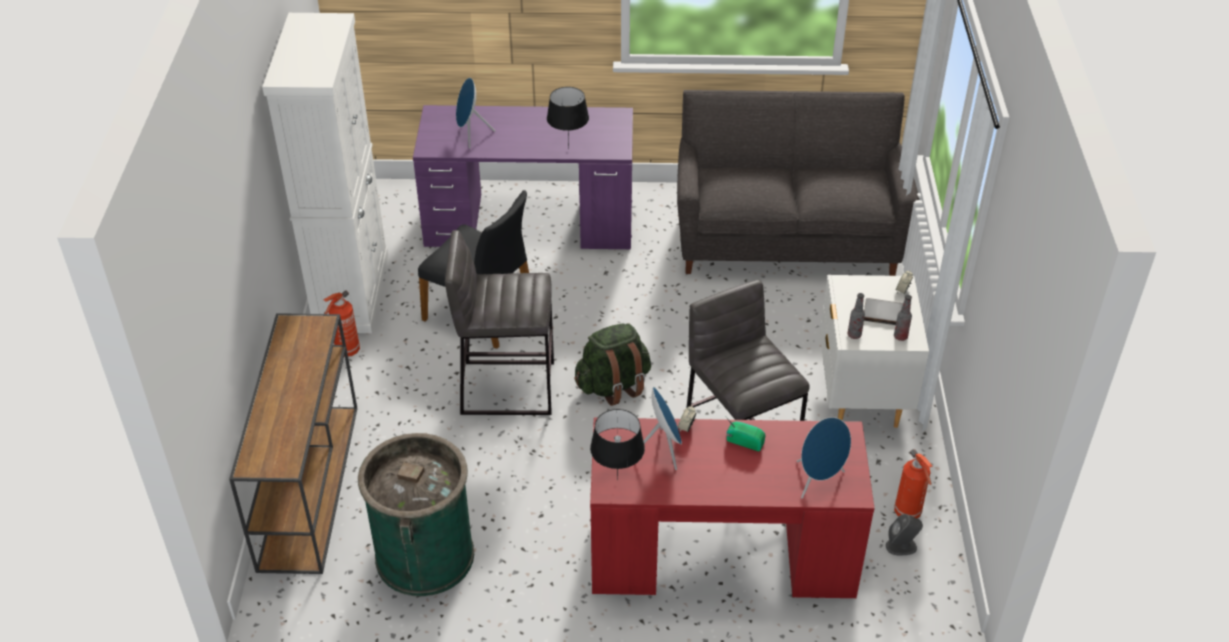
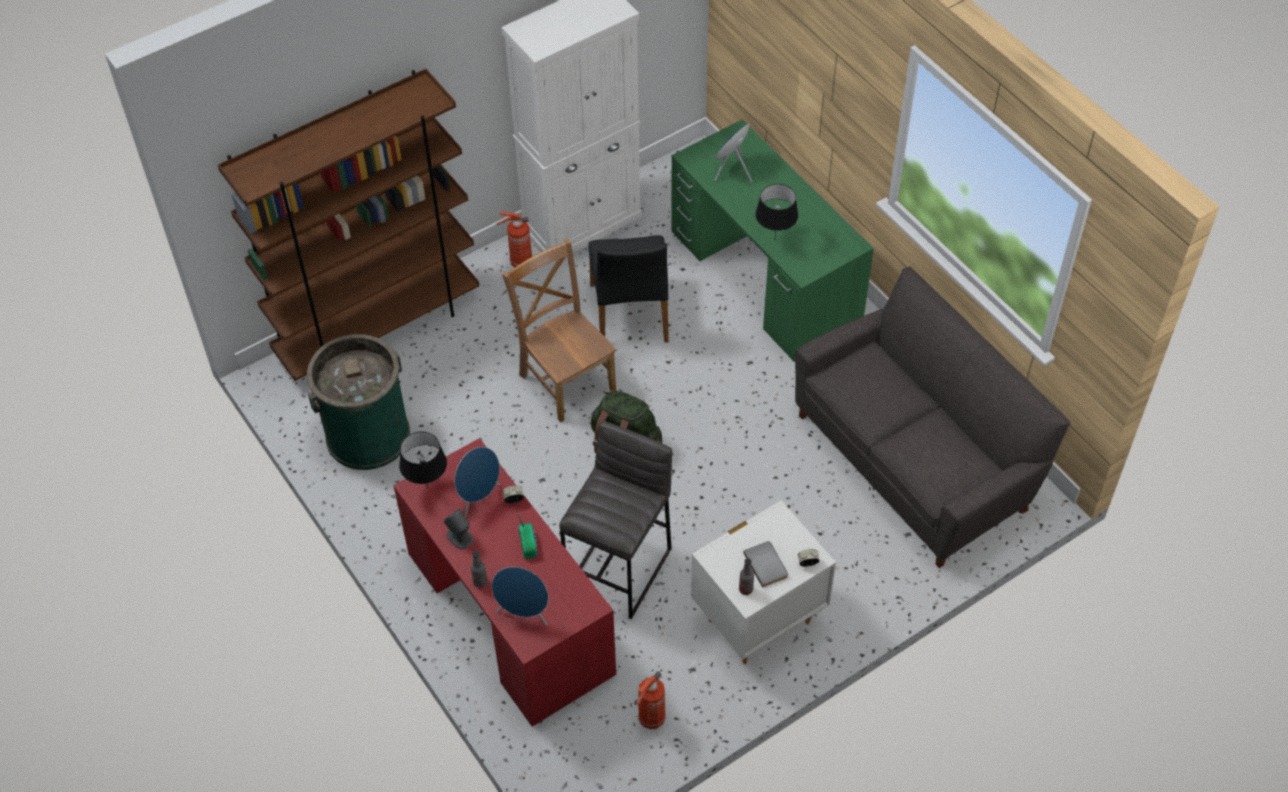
camera: 55 degrees right, 10 degrees up
(309, 484) = (379, 329): brown console table -> brown bookcase
(507, 387) = (565, 379): grey stool -> brown chair
(530, 221) = (764, 276): purple desk -> green desk
(854, 335) = (719, 556): bottle -> bottle (480, 582)
(901, 546) = (610, 732): grey speaker -> grey speaker (460, 537)

